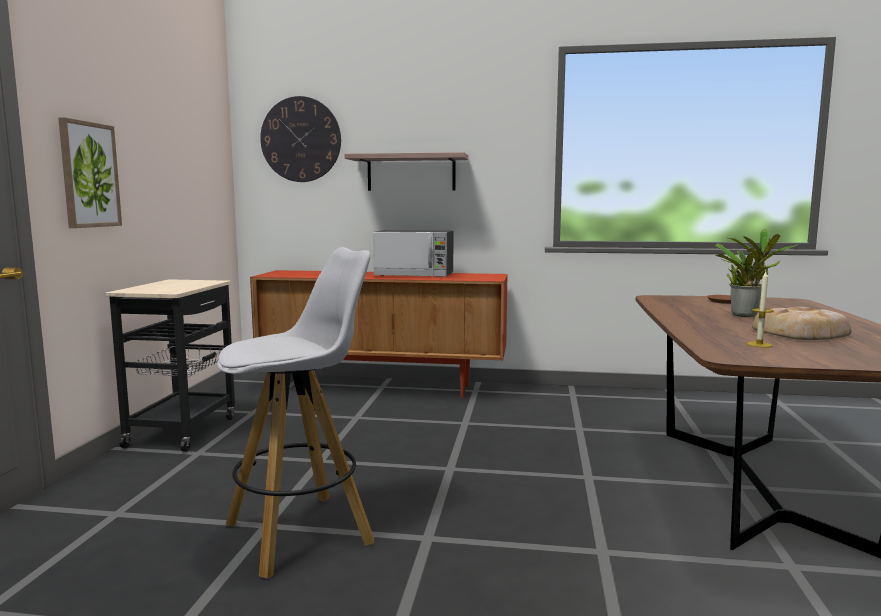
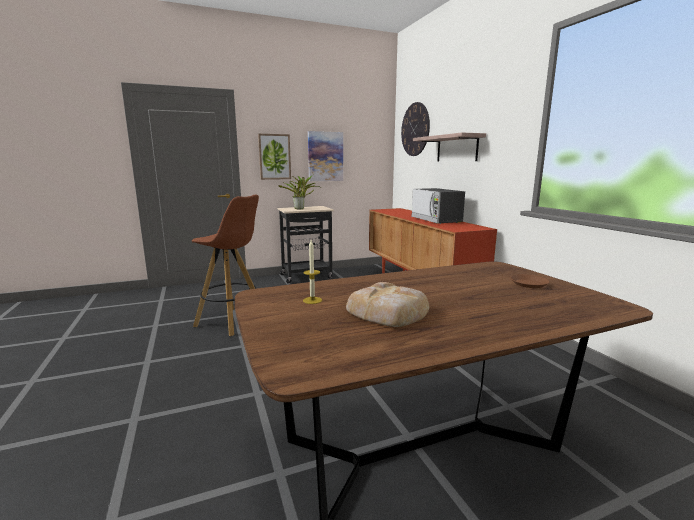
camera: 60 degrees right, 5 degrees up
(161, 178) = (325, 156): none -> picture
(301, 533) = (232, 321): white stool -> brown stool
(746, 315) = (457, 293): potted plant -> potted plant (300, 209)

